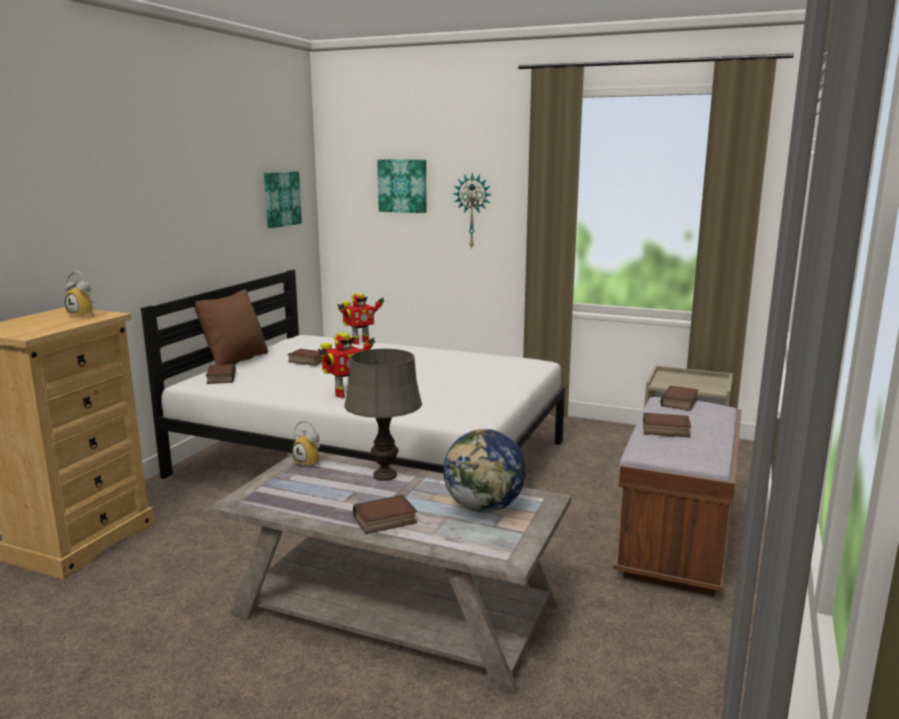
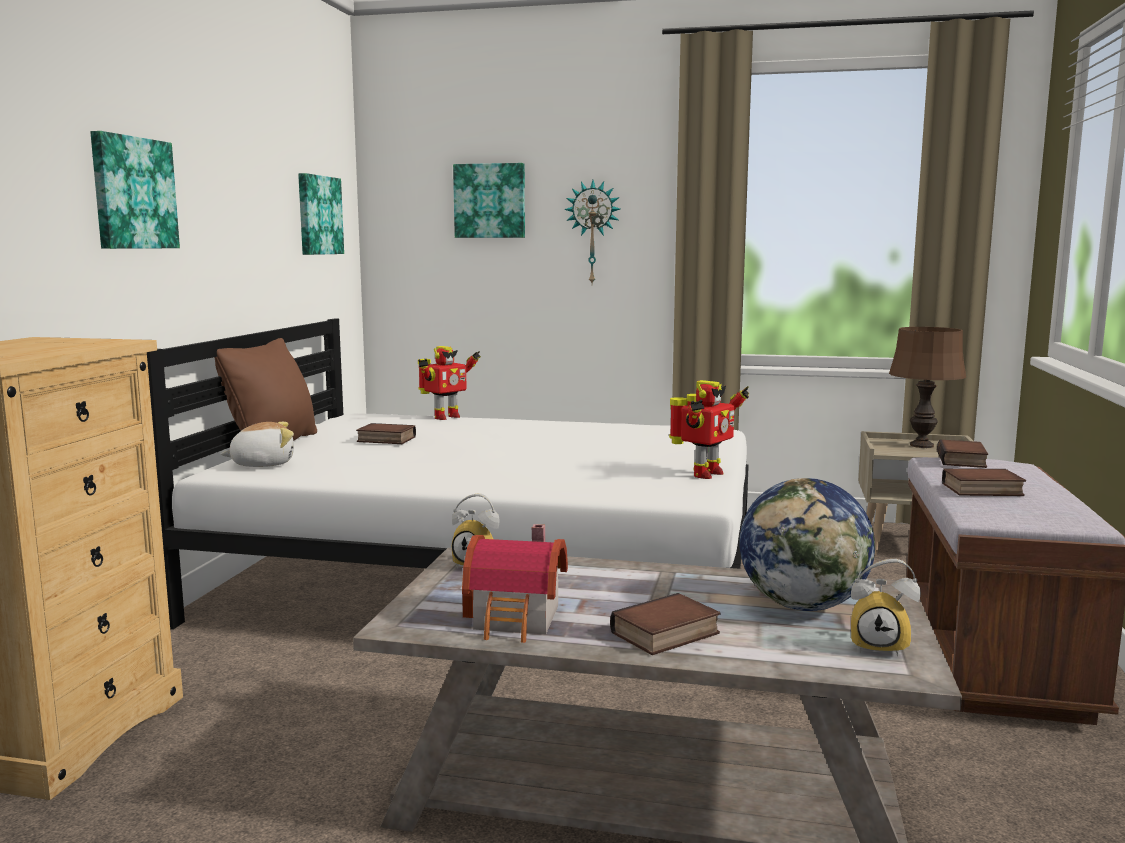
camera: 10 degrees left, 5 degrees down
(85, 315) = (79, 342): alarm clock -> alarm clock (880, 646)
(134, 207) = (132, 193): none -> picture
(220, 378) = (262, 464): book -> plush toy
(306, 503) = (518, 620): none -> toy house
(344, 394) = (473, 474): toy robot -> toy robot (704, 474)
(384, 475) = (611, 574): grey table lamp -> none
(692, 380) = (921, 445): none -> brown table lamp

